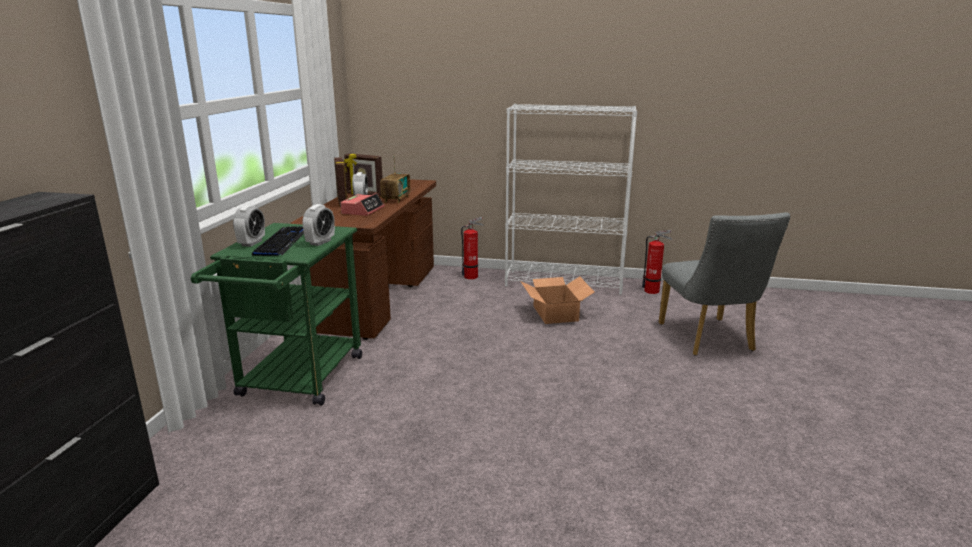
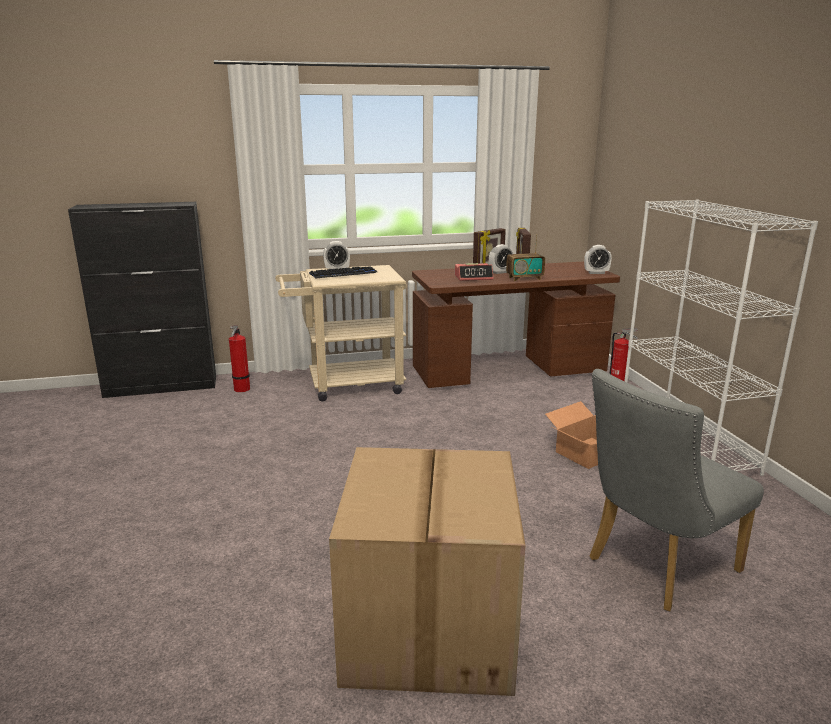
camera: 65 degrees right, 0 degrees up
(297, 381) = (346, 385): green cart -> beige cart
(320, 242) = (356, 280): alarm clock -> alarm clock (596, 273)
(653, 291) = (760, 505): fire extinguisher -> fire extinguisher (241, 390)
(763, 435) = (431, 629): none -> cardboard box

